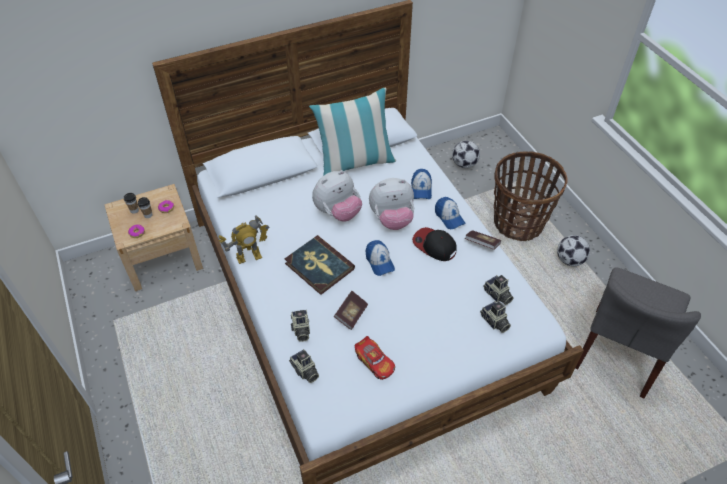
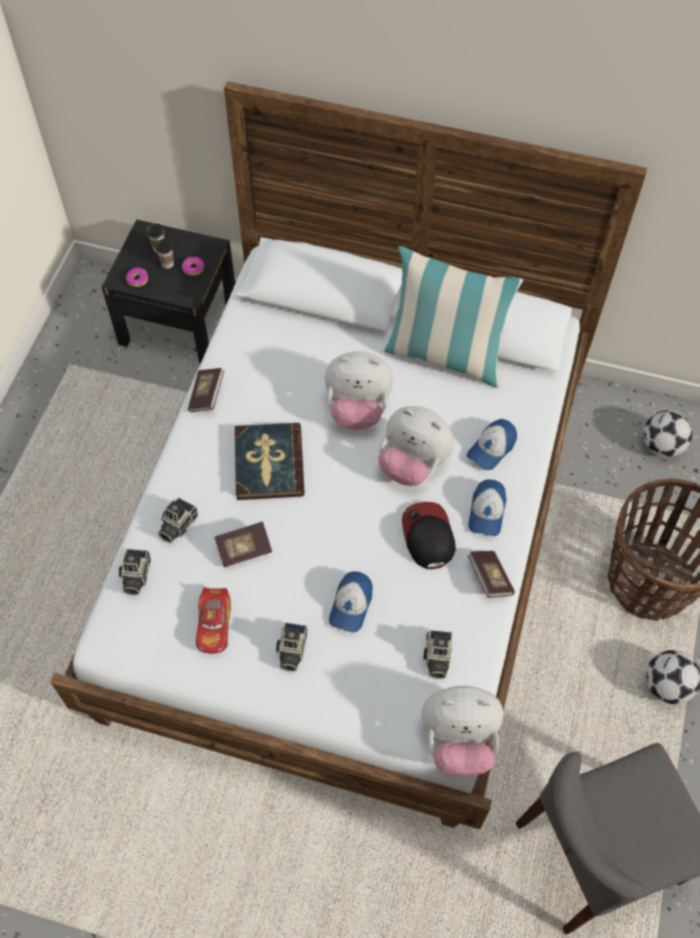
camera: 40 degrees right, 10 degrees up
(162, 257) = (178, 322): beige nightstand -> black nightstand
(249, 257) = (206, 395): toy robot -> book
(379, 262) = (341, 508): cap -> cap (351, 605)
(494, 322) = (396, 687): camera -> camera (291, 650)
(546, 323) = (458, 740): none -> plush toy

